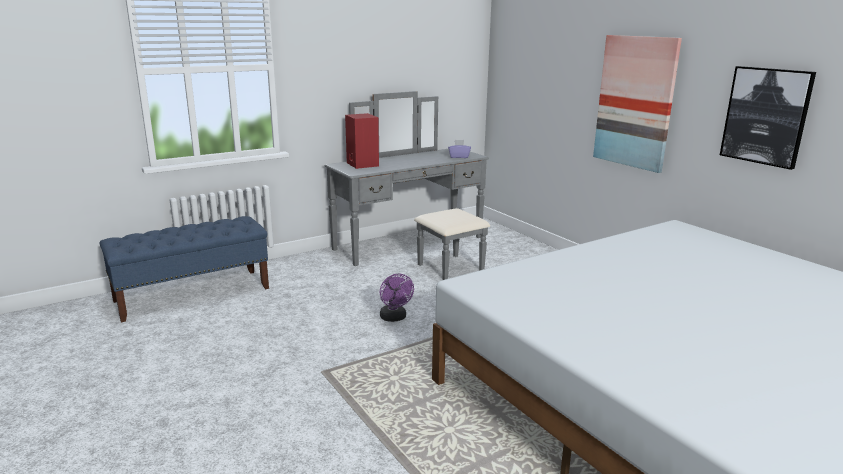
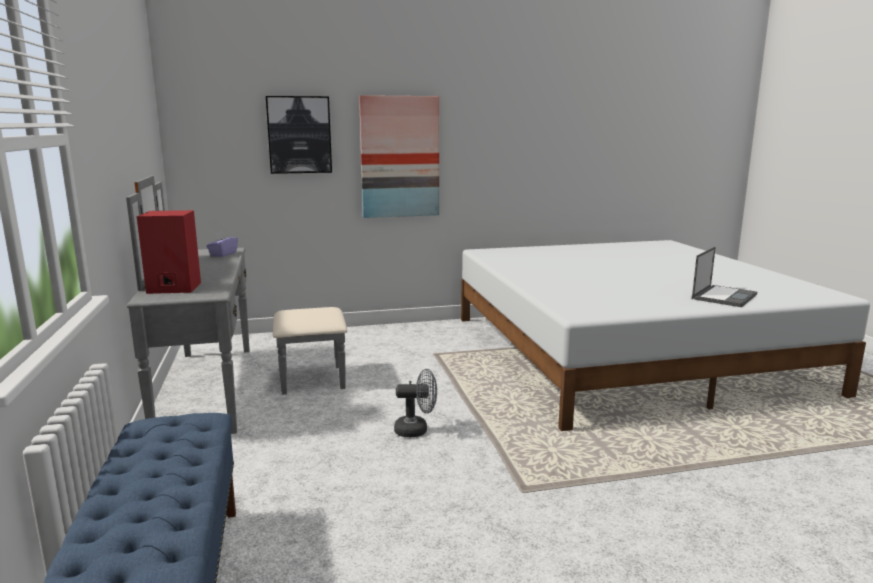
camera: 70 degrees left, 5 degrees down
(394, 318) = (416, 430): purple fan -> grey fan
(644, 363) = (724, 296): none -> laptop
(766, 116) = (516, 152): picture -> picture (299, 135)

